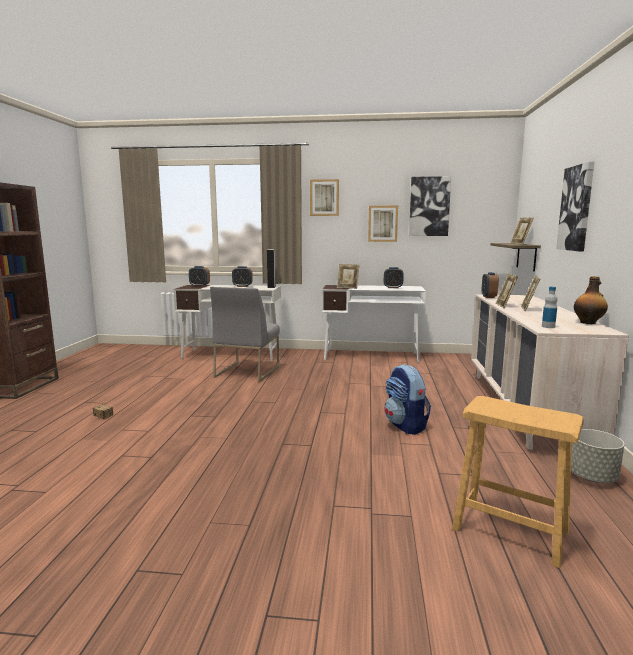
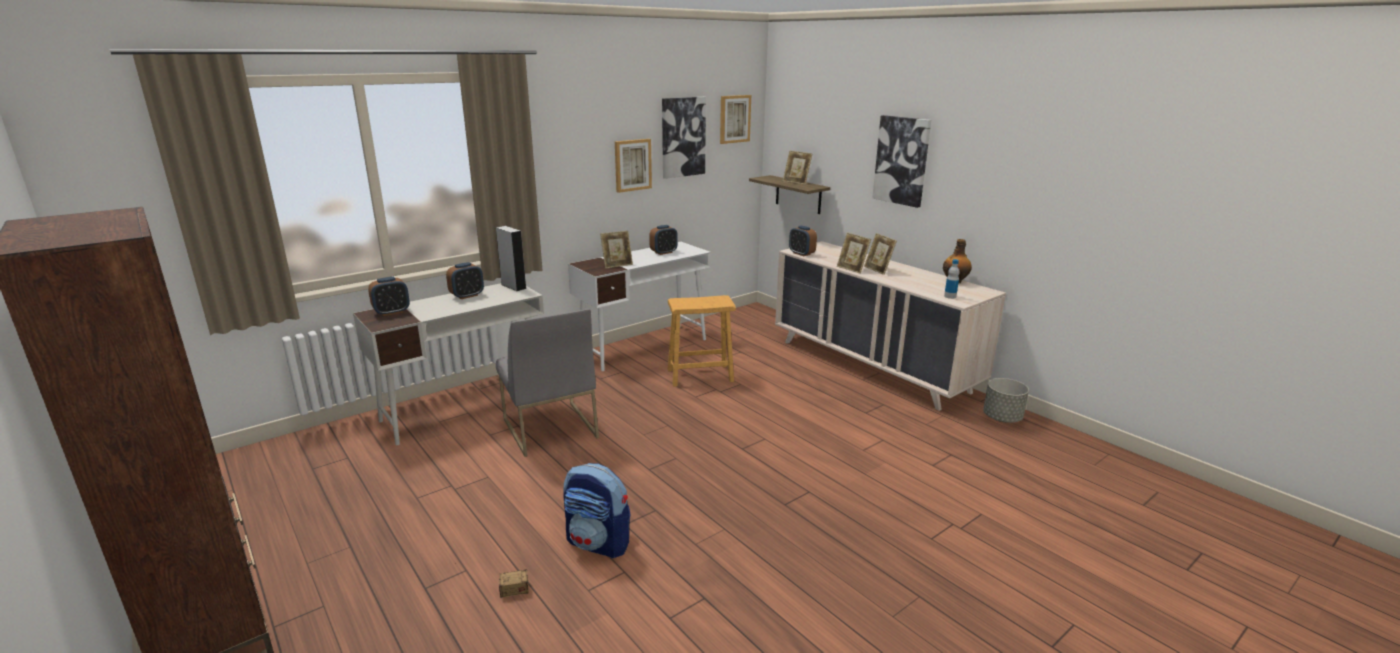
camera: 45 degrees left, 10 degrees up
(324, 197) = (555, 134): picture -> picture (734, 119)
(405, 426) = (834, 428): backpack -> backpack (599, 543)
(510, 530) = (1035, 488): brown stool -> brown stool (700, 375)

